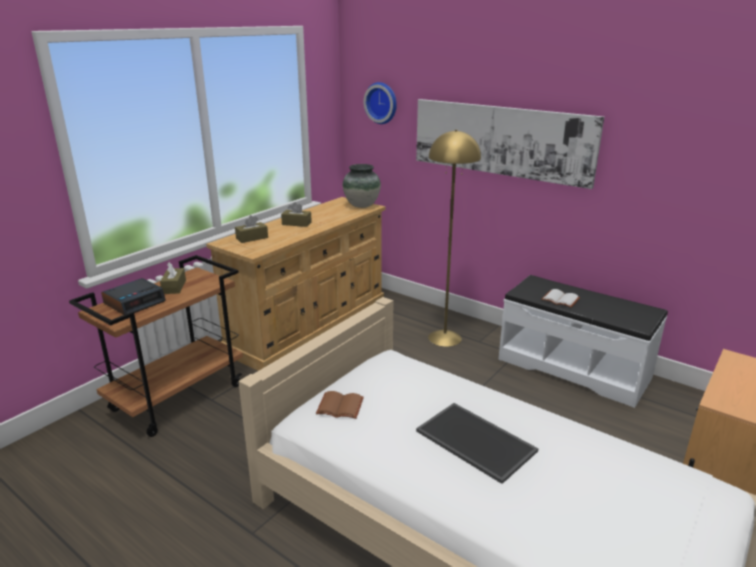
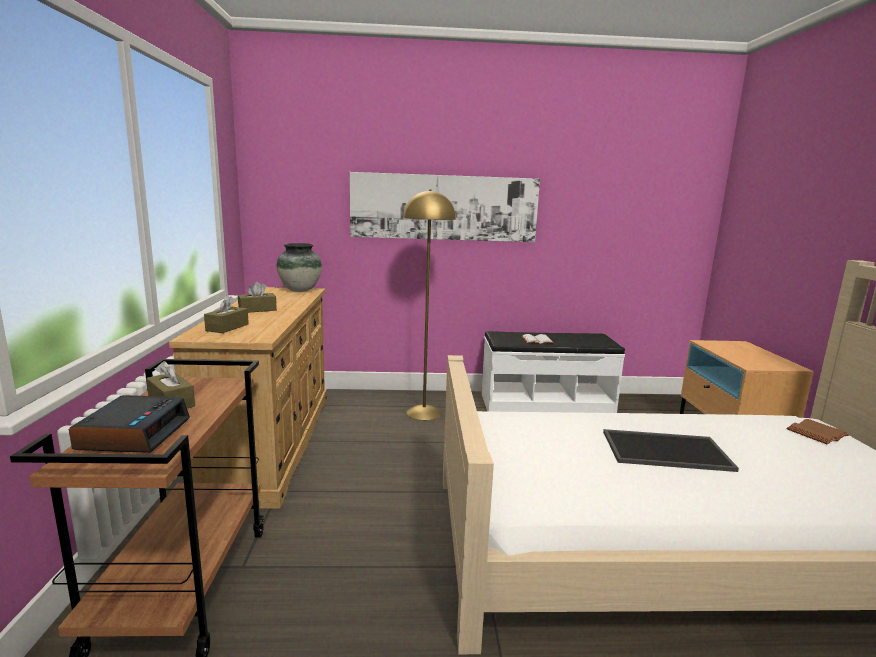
camera: 40 degrees left, 10 degrees down
(341, 406) = (524, 469): brown book -> brown book (815, 433)
(382, 103) = (300, 178): wall clock -> none

